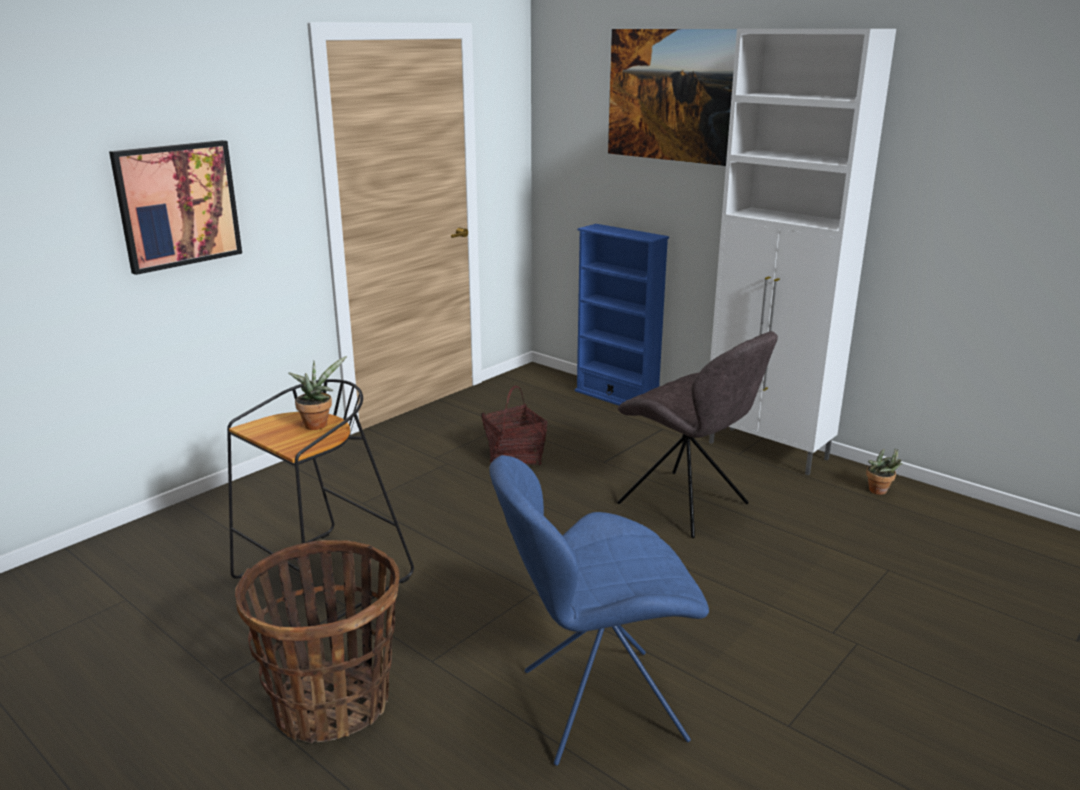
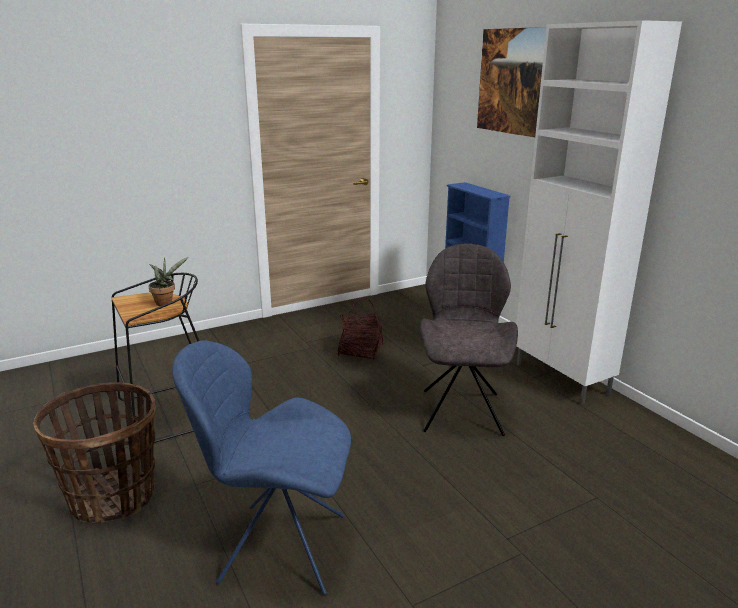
camera: 20 degrees right, 0 degrees up
(178, 205) = (134, 146): picture -> none
(686, 506) = (462, 410): grey chair -> grey chair turned 150 degrees counterclockwise
(880, 492) = (638, 430): potted plant -> none

